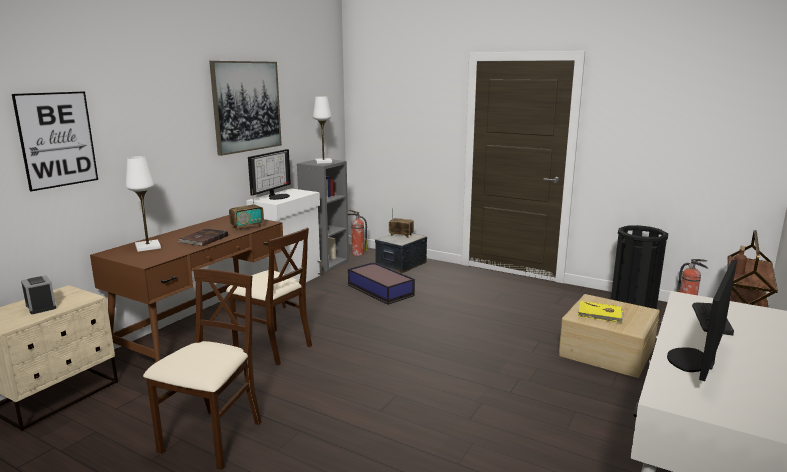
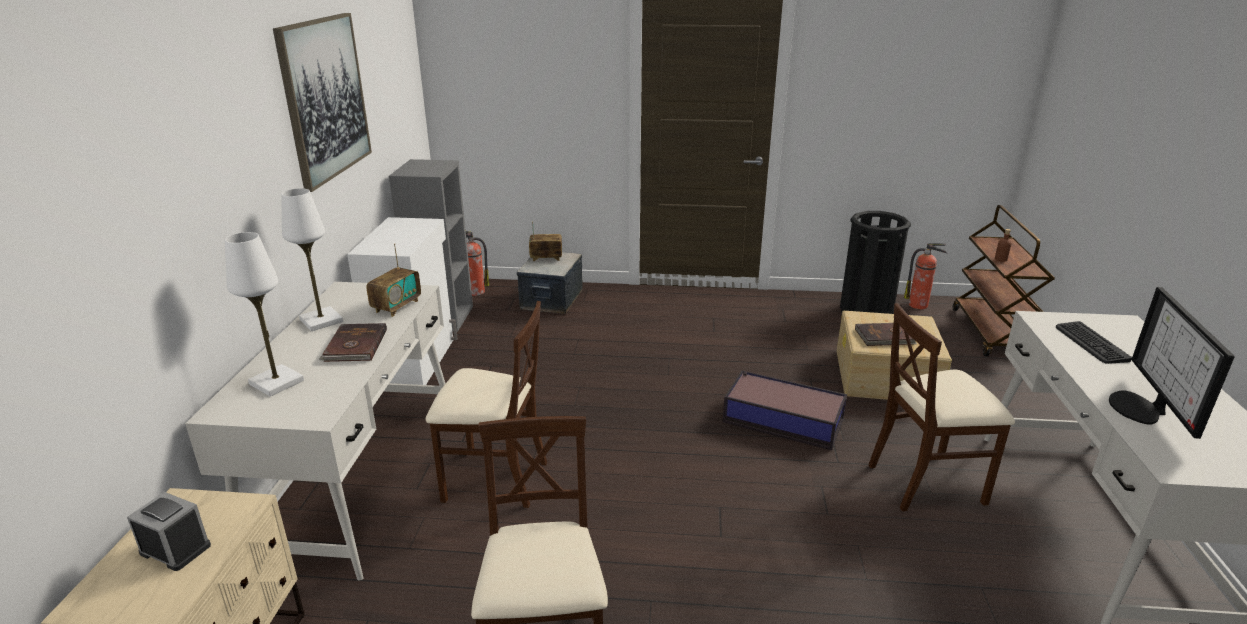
camera: 25 degrees left, 10 degrees up
(57, 140) = (101, 235): picture -> none
(205, 328) = (360, 476): brown desk -> white desk
(277, 196) = (389, 238): monitor -> none
(323, 162) = (428, 168): white table lamp -> white table lamp (321, 321)
(380, 290) = (559, 347): storage box -> storage box (781, 420)
(570, 421) = (926, 482): none -> beige chair
(600, 314) = (885, 337): yellow book -> brown book

